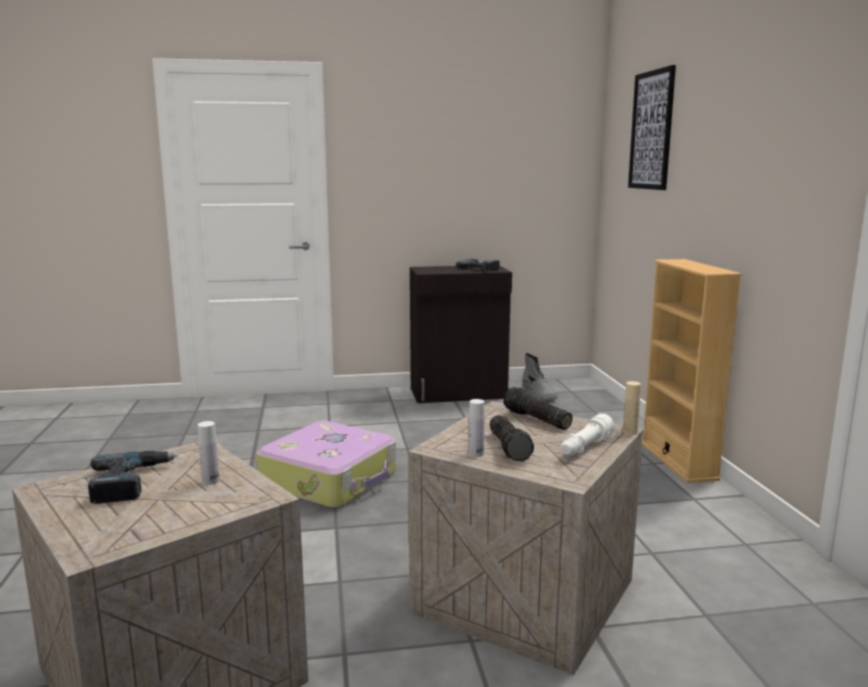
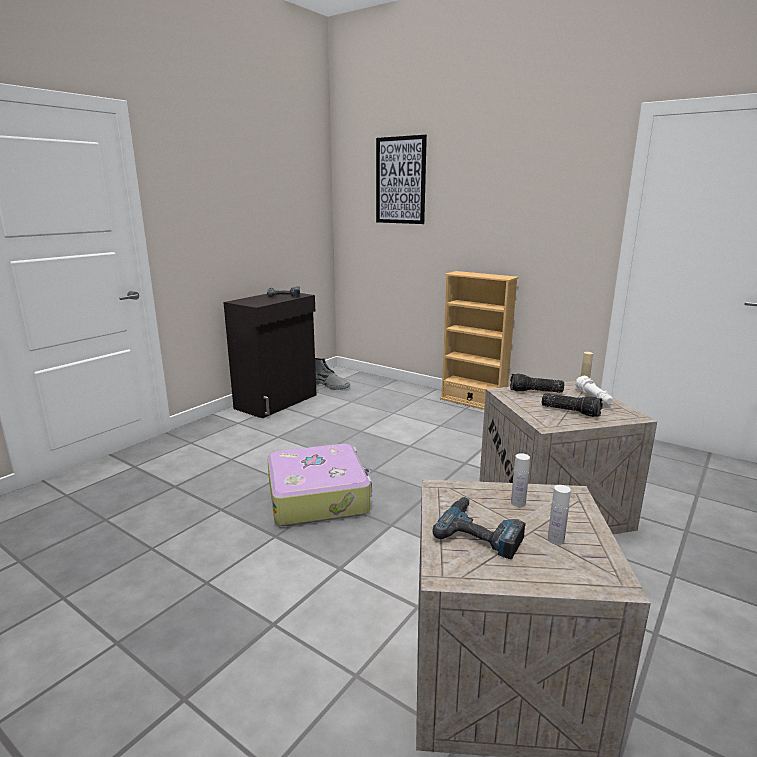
camera: 45 degrees left, 5 degrees up
(476, 454) = (570, 421): white bottle -> white bottle (555, 539)

